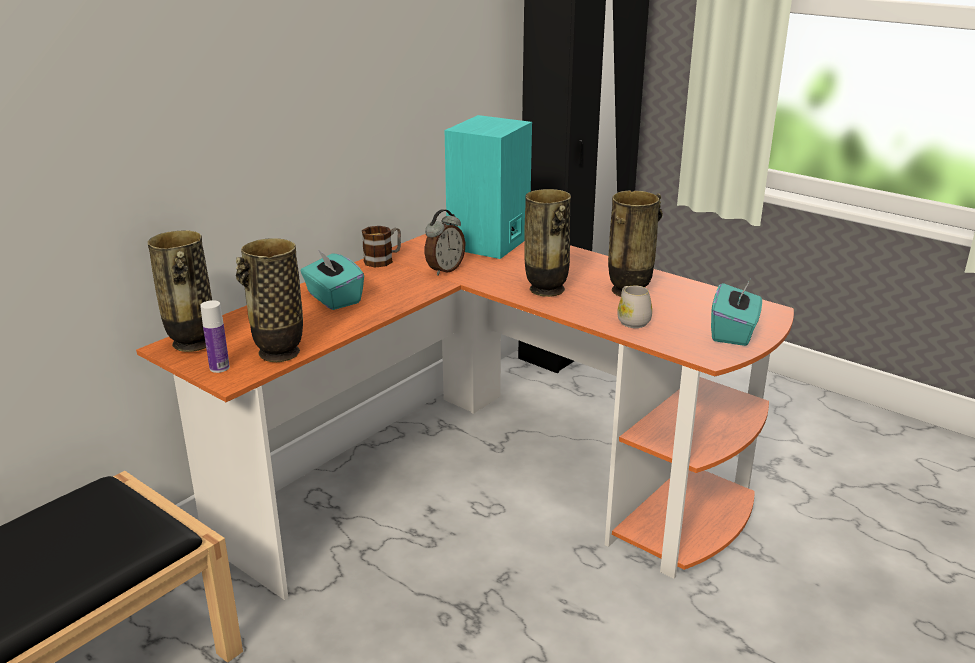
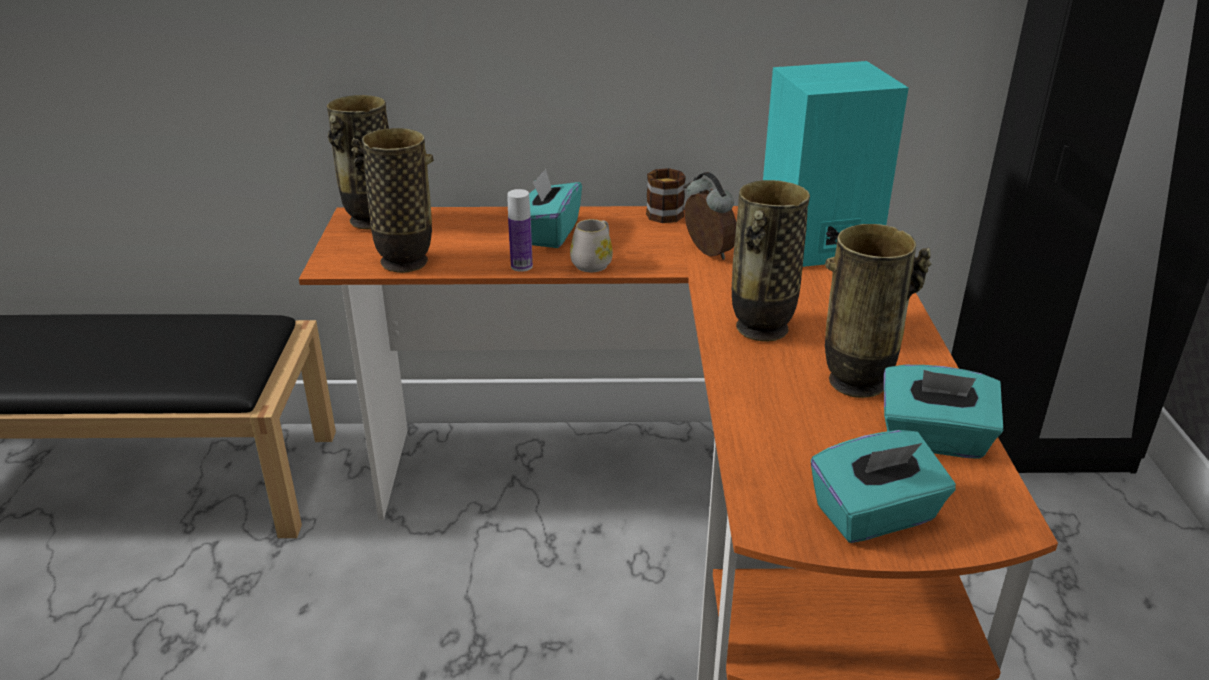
camera: 50 degrees right, 5 degrees up
(219, 368) = (345, 252): bottle -> bottle (521, 266)
(444, 270) = (706, 253): alarm clock -> alarm clock turned 120 degrees counterclockwise
(631, 320) = (777, 418): white mug -> white mug (594, 262)
(696, 297) = (933, 440): none -> turquoise tissue box

